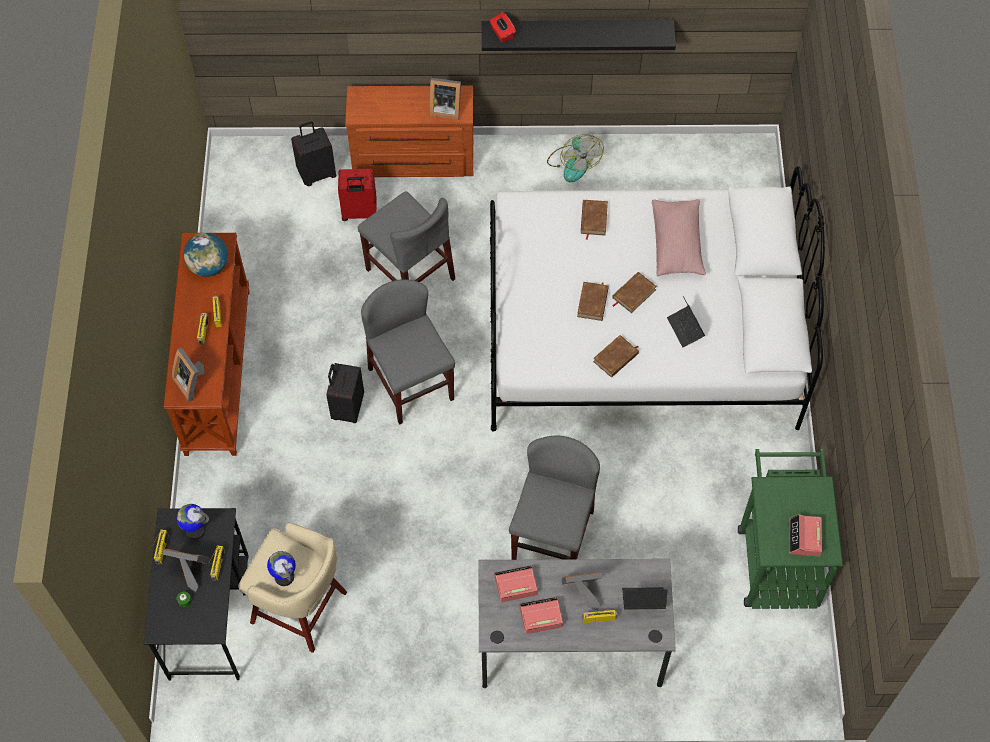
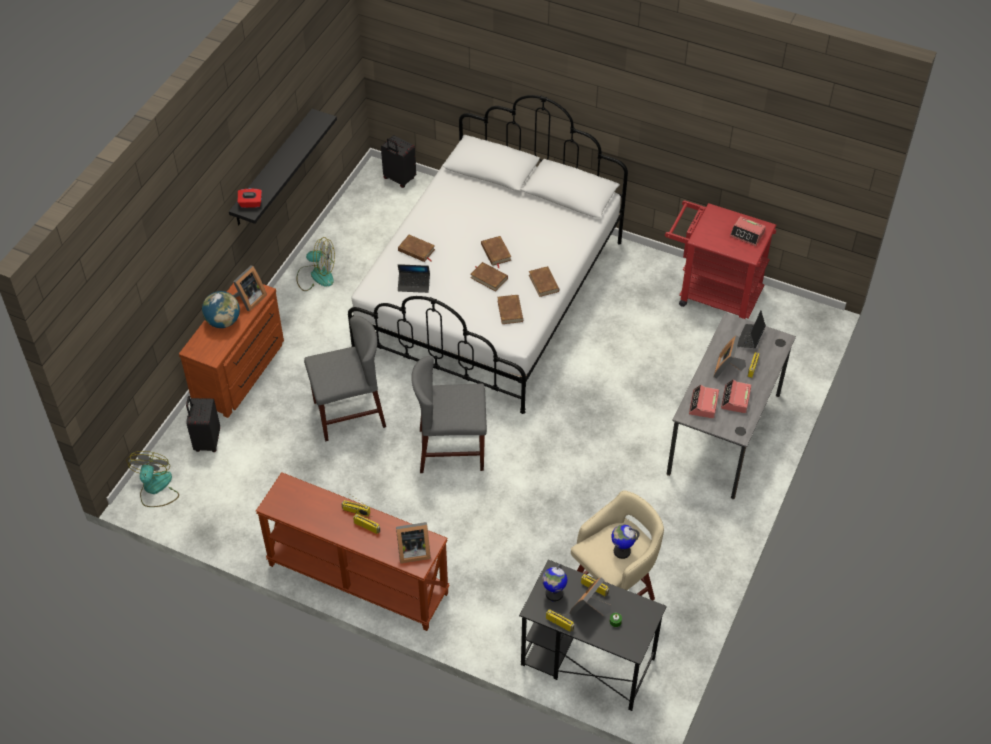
camera: 65 degrees left, 10 degrees down
(209, 266) = (304, 501): globe -> globe (223, 321)
(243, 161) = (156, 489): none -> fan
(347, 408) = (448, 500): black suitcase -> black suitcase (399, 179)
(359, 213) = (267, 426): red suitcase -> none
(552, 536) = (631, 411): grey chair -> none
(556, 342) = (510, 311): none -> brown book
(677, 244) = (469, 214): pink pillow -> none
(685, 329) = (542, 236): laptop -> laptop (414, 284)
(776, 557) = (712, 294): green cart -> red cart

